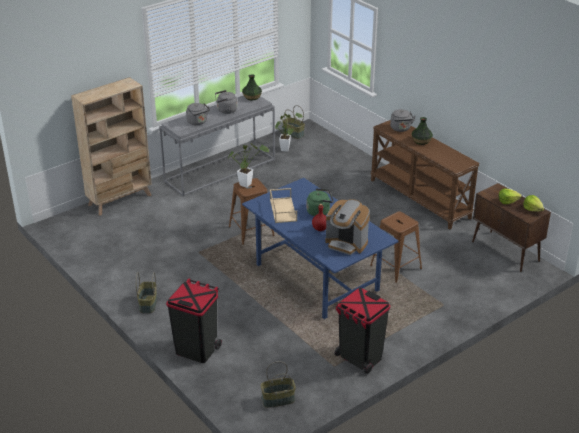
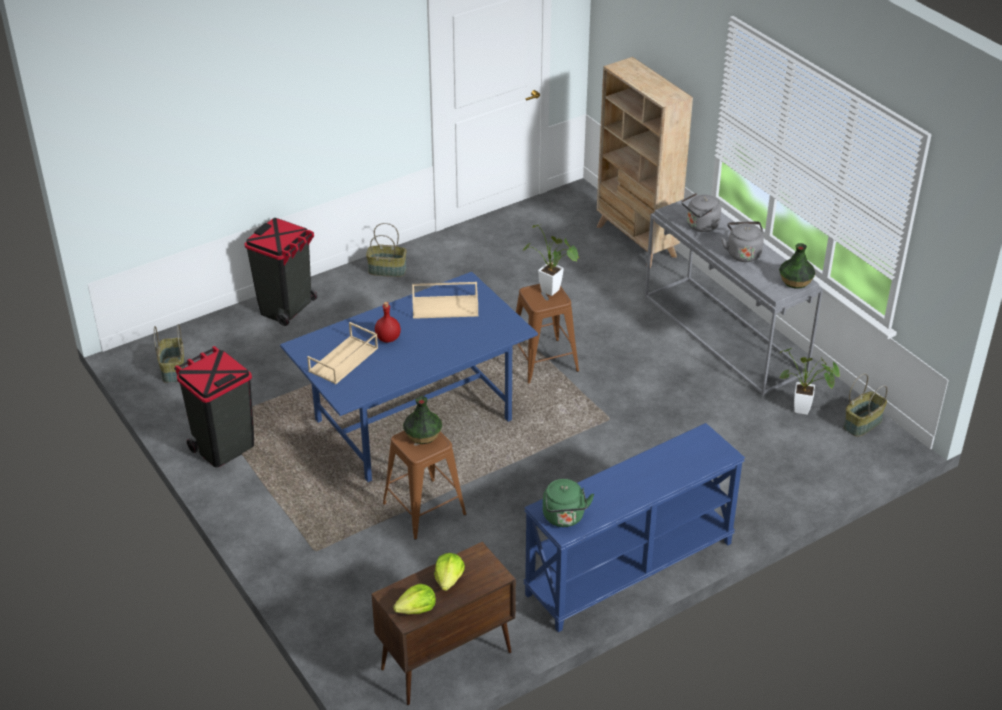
camera: 95 degrees right, 5 degrees up
(319, 211) = (434, 341): green kettle -> green kettle (564, 518)
(346, 243) = (343, 360): coffee machine -> beige tray
(401, 129) = (696, 457): grey kettle -> none
(420, 199) = (630, 569): brown console table -> blue console table
(421, 141) = (648, 478): vase -> vase (423, 435)

